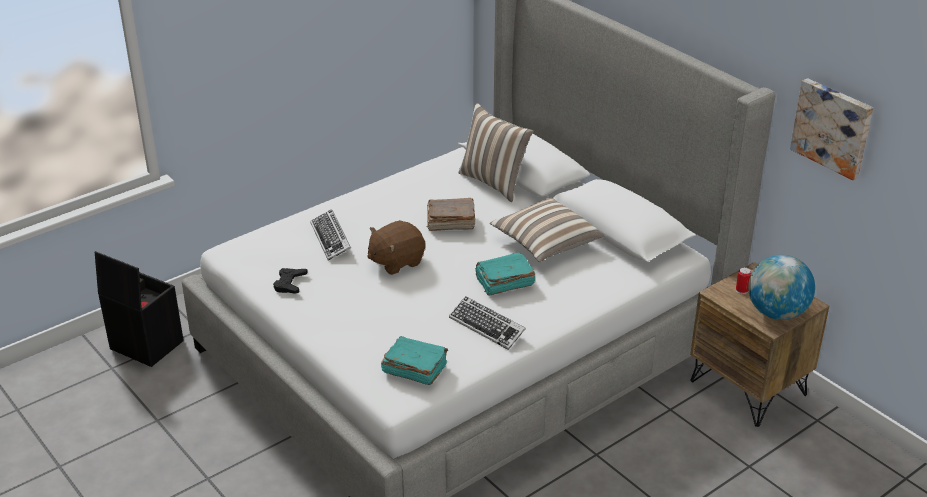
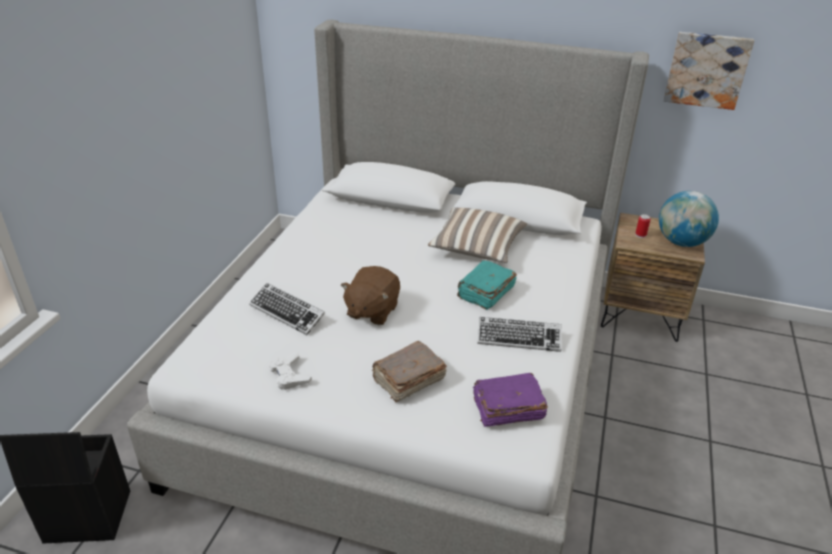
camera: 35 degrees left, 0 degrees up
(290, 283) = (289, 375): black game controller -> white game controller
(414, 369) = (507, 409): turquoise book -> purple book
(450, 223) = (381, 259): brown book -> brown book (408, 380)
(494, 182) = (378, 214): pillow -> none

